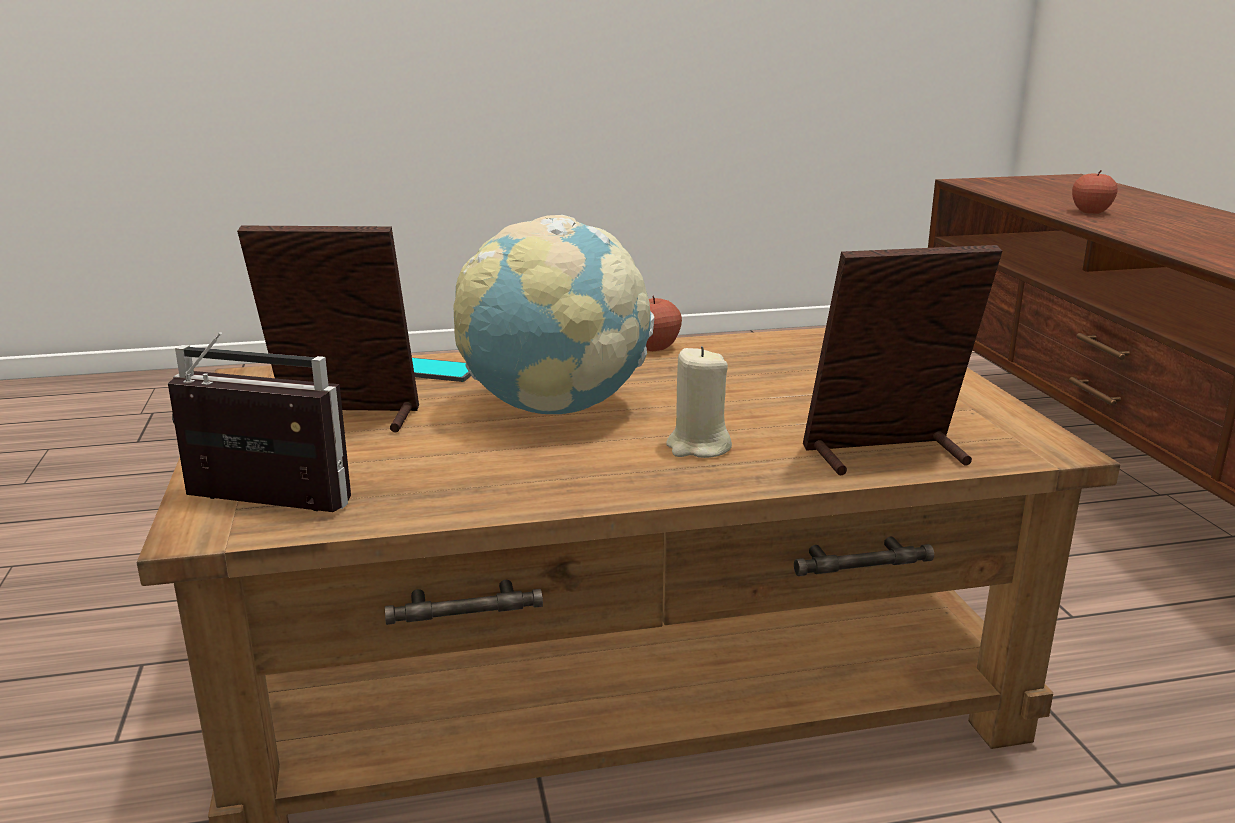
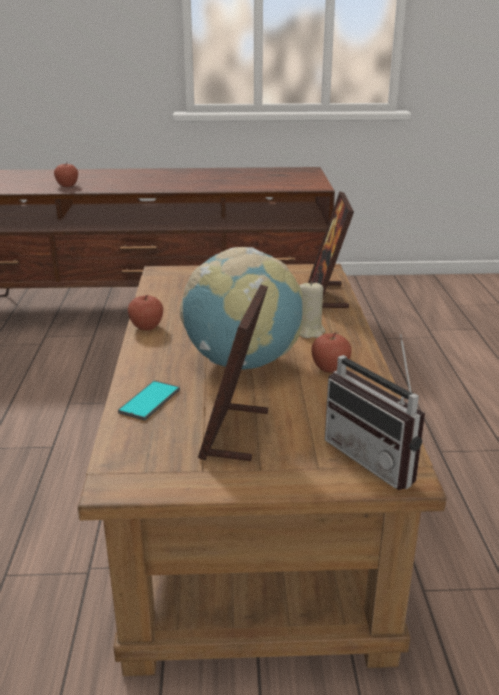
camera: 80 degrees left, 5 degrees up
(256, 509) = (378, 458): radio -> radio turned 60 degrees counterclockwise
(551, 468) = (330, 369): none -> apple

